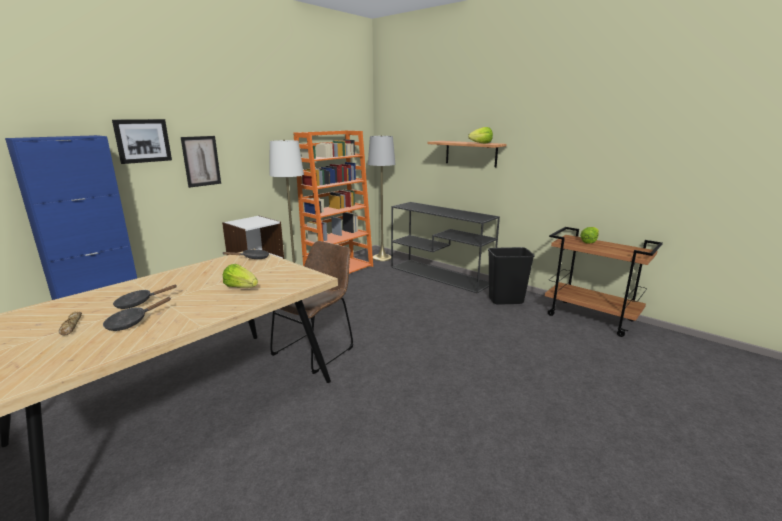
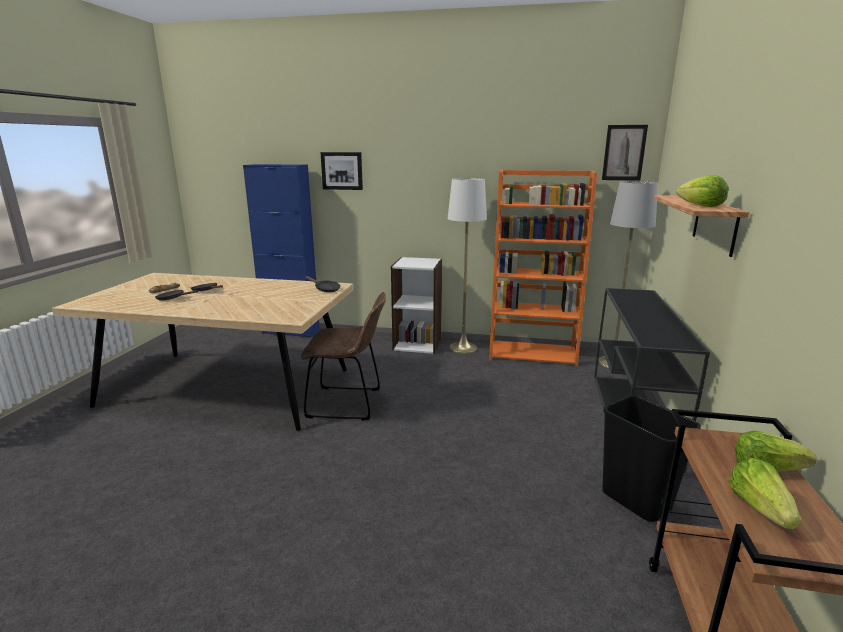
camera: 60 degrees right, 0 degrees up
(201, 161) = (390, 193): picture -> picture (624, 153)
(241, 287) = (252, 304): lettuce -> lettuce (759, 508)

